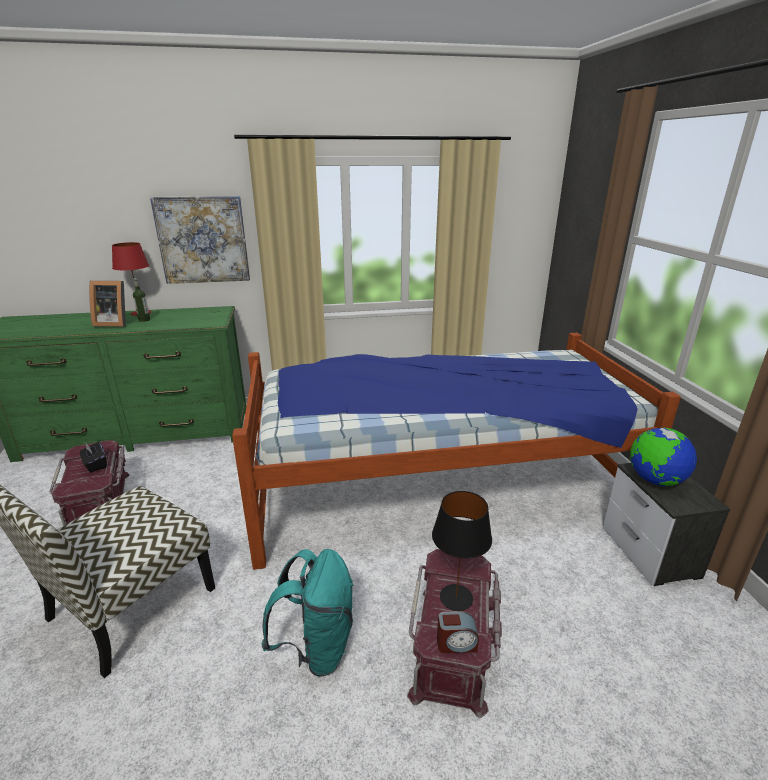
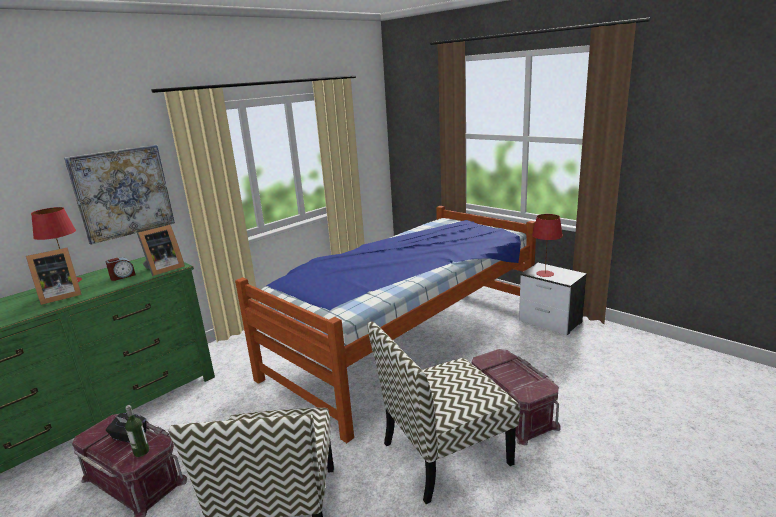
camera: 35 degrees left, 5 degrees down
(144, 320) = (89, 285): bottle -> bottle (141, 452)
(204, 323) = (163, 269): none -> picture frame
(317, 647) = (444, 454): turquoise backpack -> chair
(456, 598) = (511, 373): black table lamp -> none
(456, 643) = (537, 389): alarm clock -> alarm clock (122, 276)
(655, 480) = (545, 274): globe -> red table lamp

